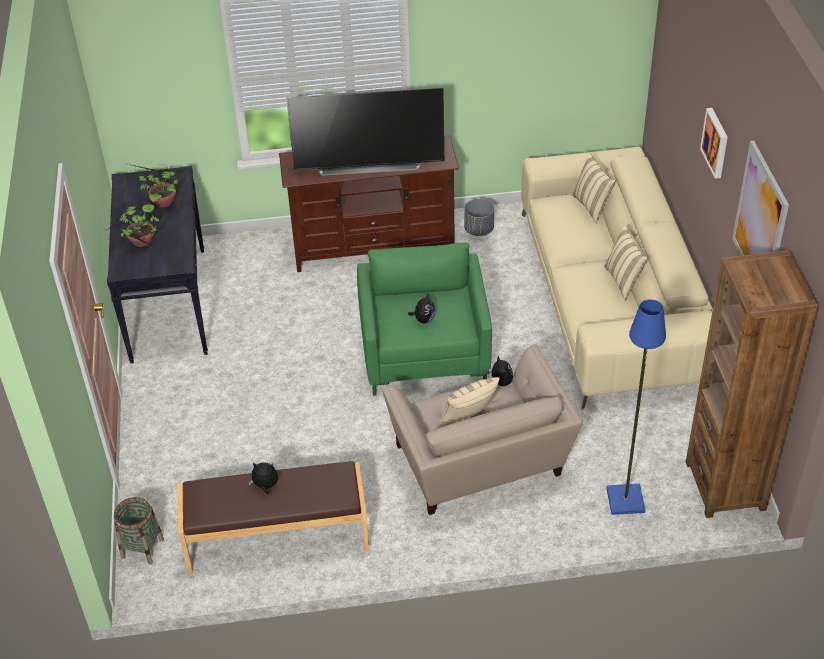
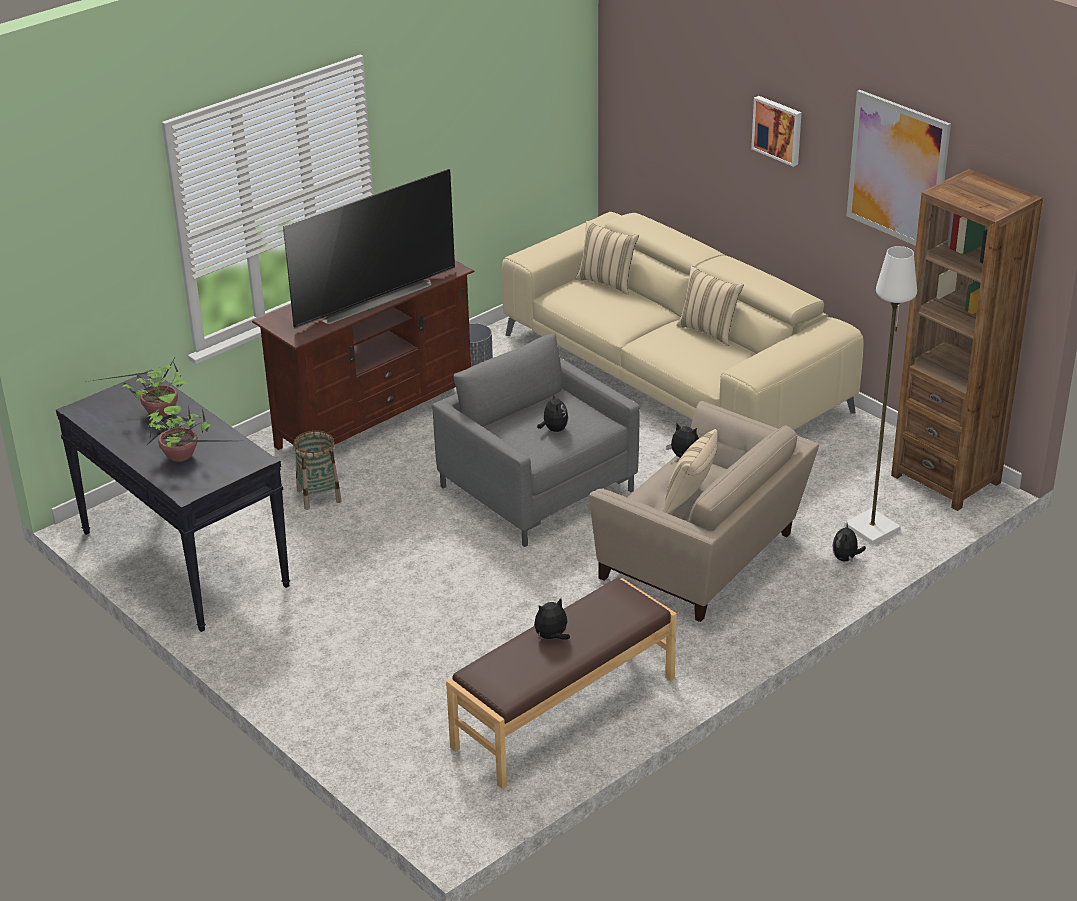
camera: 35 degrees left, 10 degrees down
(142, 548) = (420, 791): basket -> basket (318, 496)
(424, 352) = (537, 489): green armchair -> grey armchair
(580, 516) = (846, 558): none -> plush toy
(626, 501) = (873, 528): blue floor lamp -> white floor lamp

